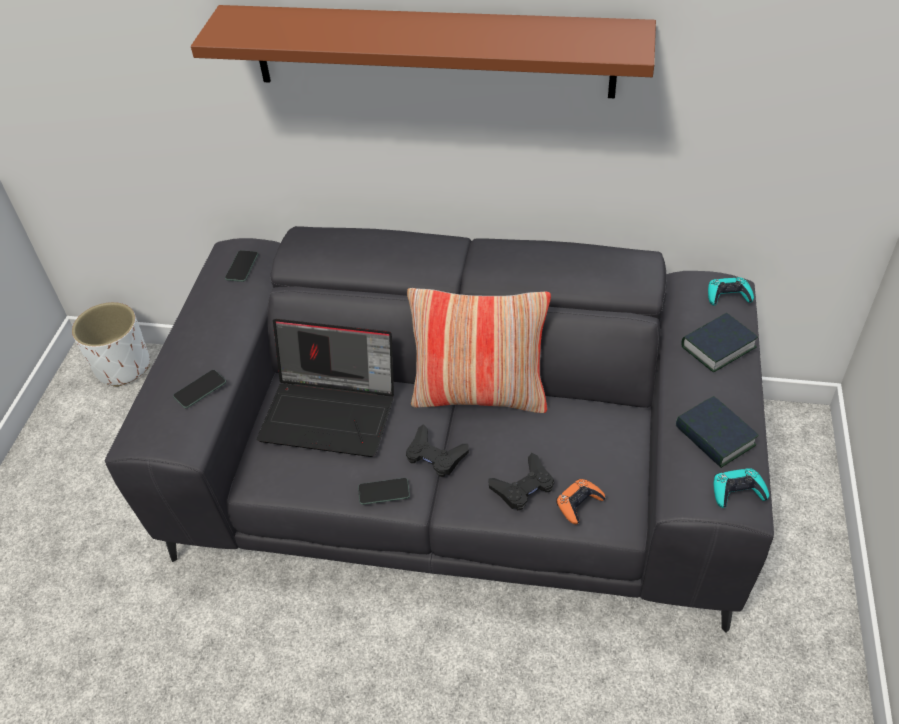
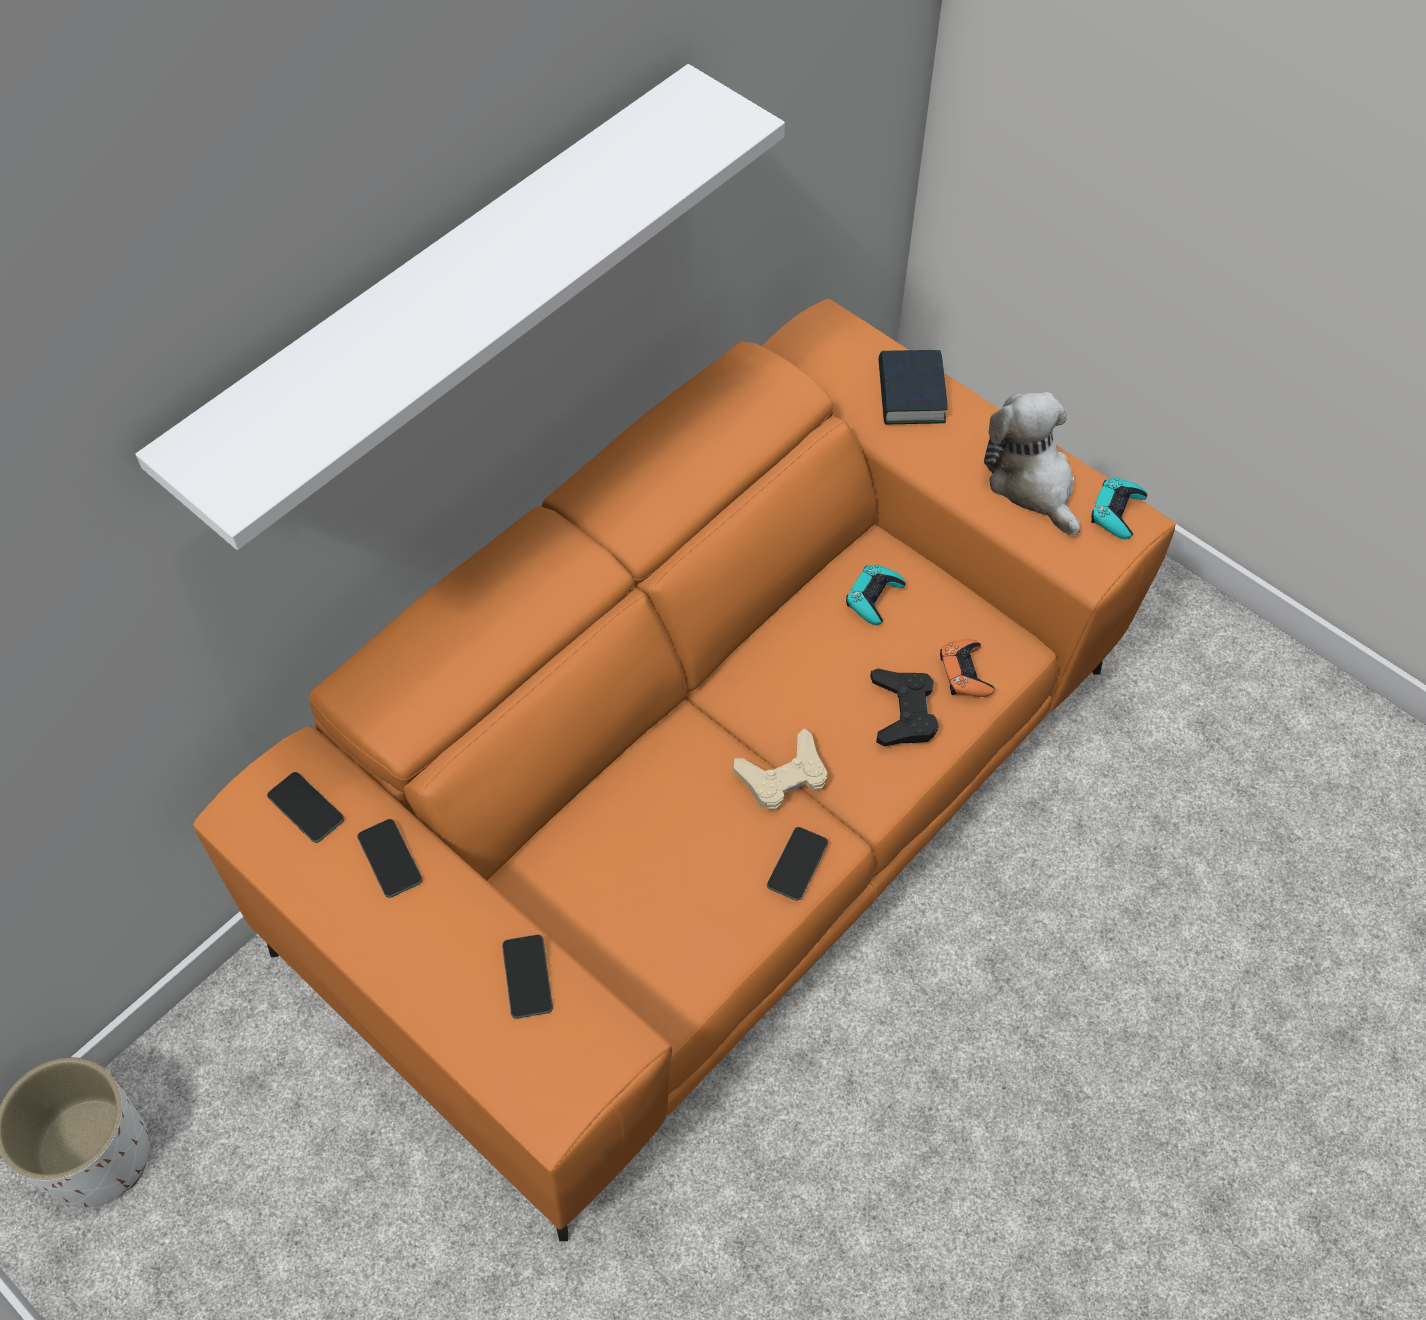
camera: 60 degrees left, 10 degrees up
(234, 307) = (390, 858): none -> phone
(332, 412) = (619, 854): laptop -> none
(432, 51) = (444, 292): brown shelf -> white shelf
(435, 455) = (783, 776): black game controller -> beige game controller
(459, 483) = (710, 808): grey sofa -> orange sofa
(480, 394) = (721, 673): pillow -> none
(714, 437) = (1032, 482): book -> plush toy
(728, 295) = (842, 332): turquoise game controller -> turquoise game controller (874, 598)

